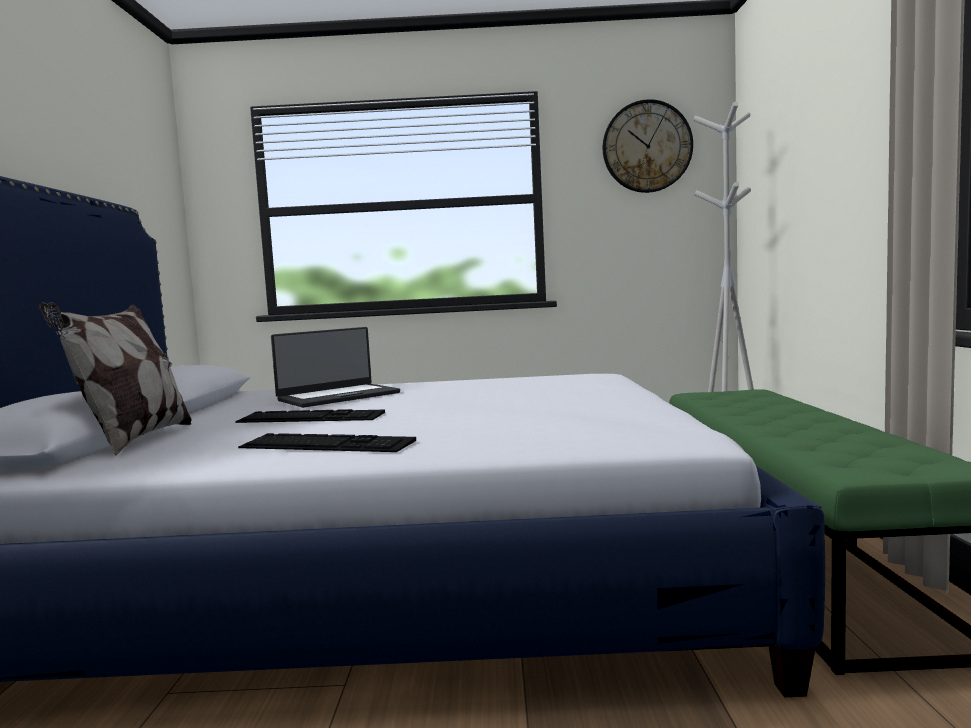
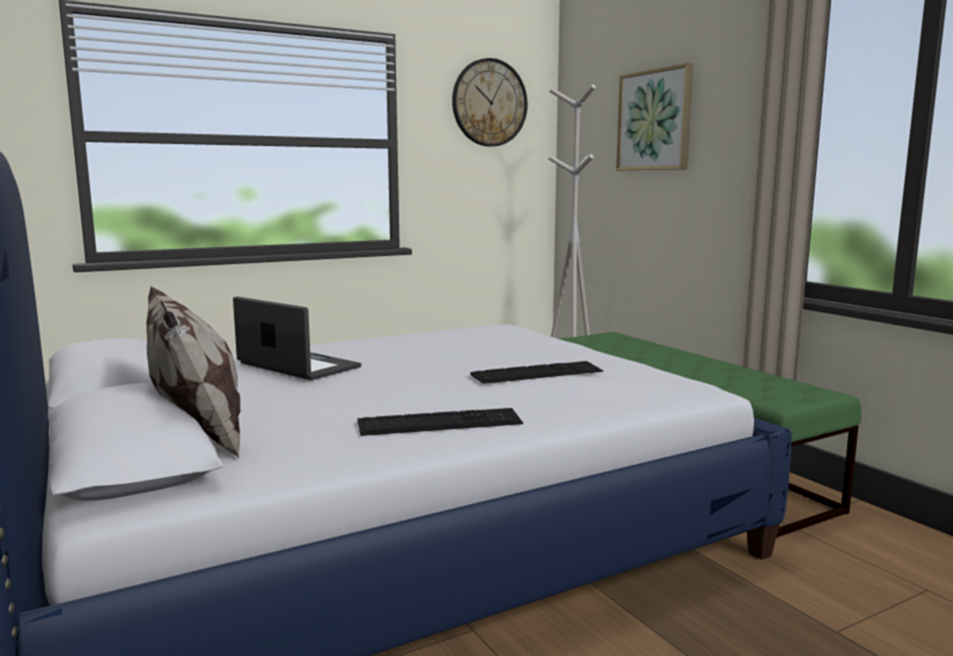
camera: 30 degrees left, 5 degrees up
(310, 417) = (343, 395): keyboard -> keyboard (537, 373)
(338, 396) = (297, 366): laptop -> laptop turned 75 degrees counterclockwise
(810, 130) = (655, 120): none -> picture

